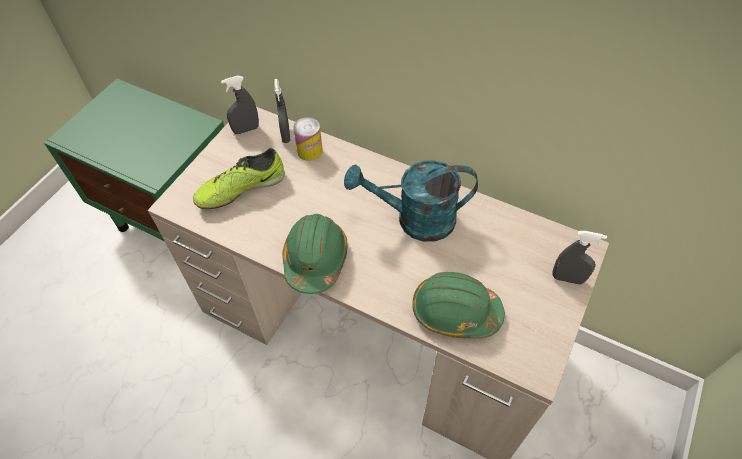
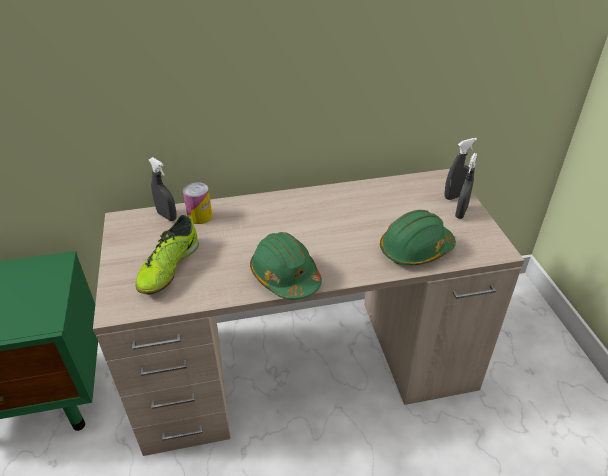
camera: 40 degrees left, 15 degrees down
(246, 129) = (127, 229): grey spray bottle -> grey spray bottle (461, 212)
(415, 220) = (328, 216): turquoise watering can -> none

